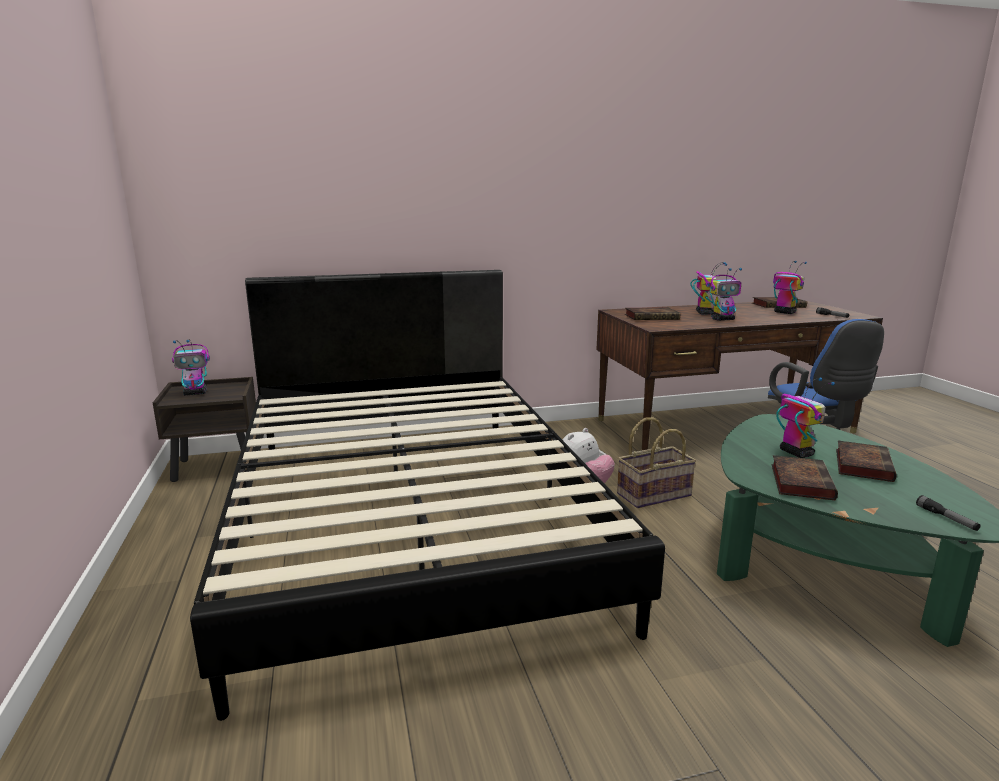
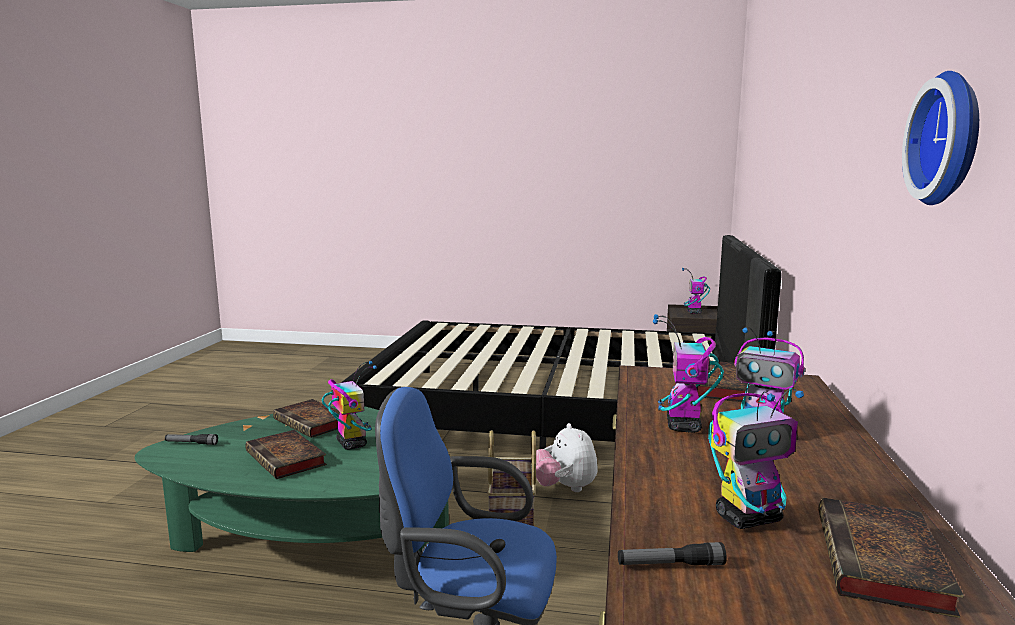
camera: 115 degrees right, 5 degrees down
(707, 181) = (951, 139): none -> wall clock
(795, 452) = (351, 443): toy robot -> toy robot turned 120 degrees counterclockwise

